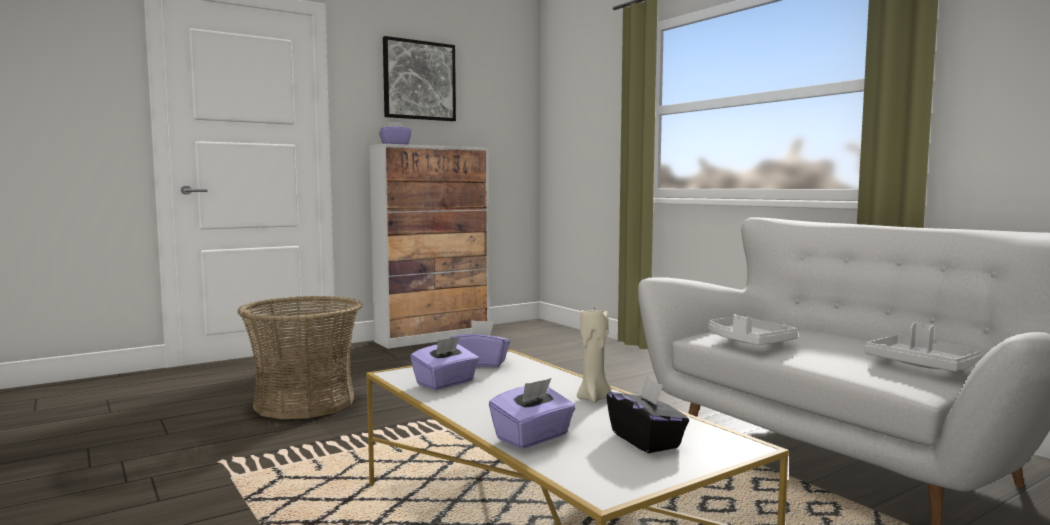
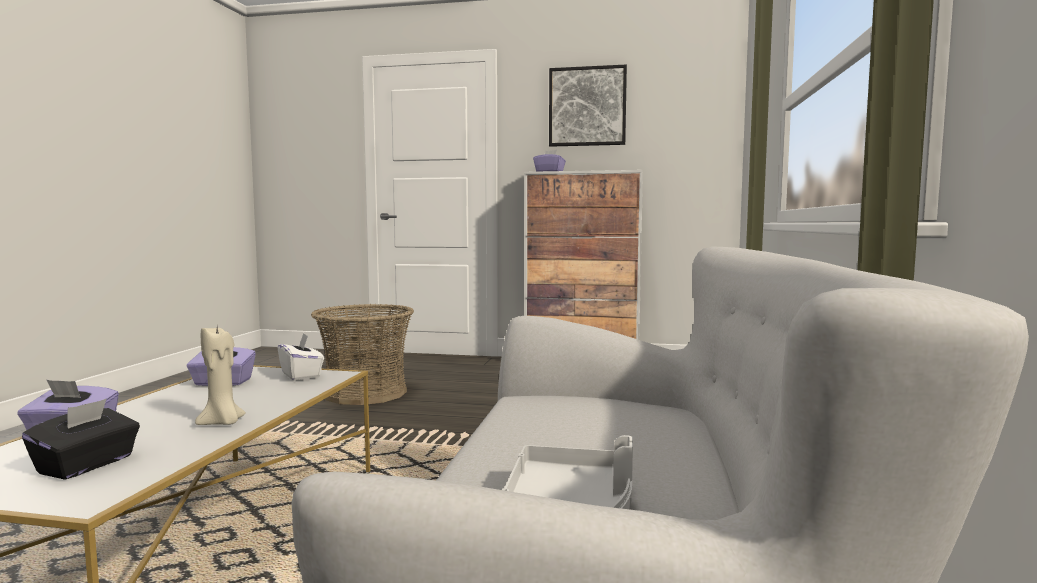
camera: 45 degrees right, 0 degrees up
(481, 363) = (301, 375): purple tissue box -> white tissue box
(748, 342) = (522, 414): grey tray -> none

